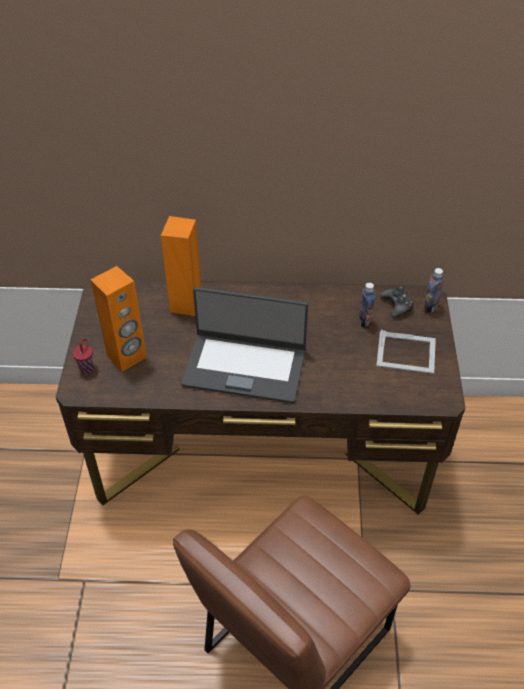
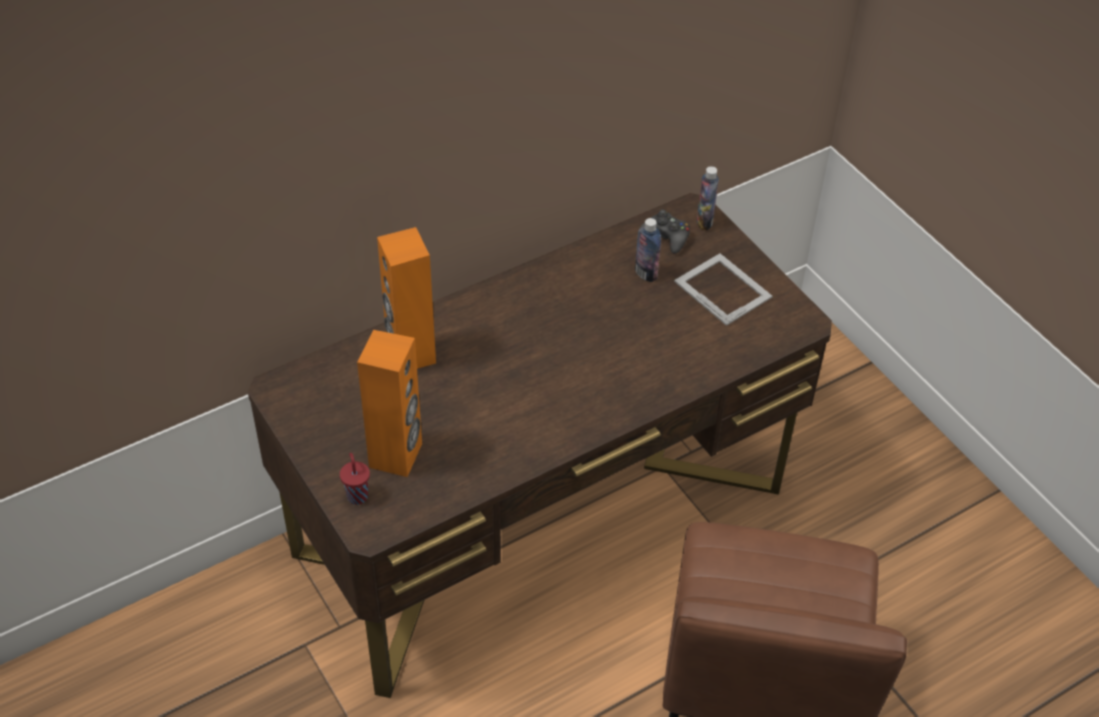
camera: 35 degrees left, 0 degrees up
(245, 366) = (553, 394): laptop -> none
(407, 353) = (722, 288): picture frame -> picture frame turned 105 degrees counterclockwise

